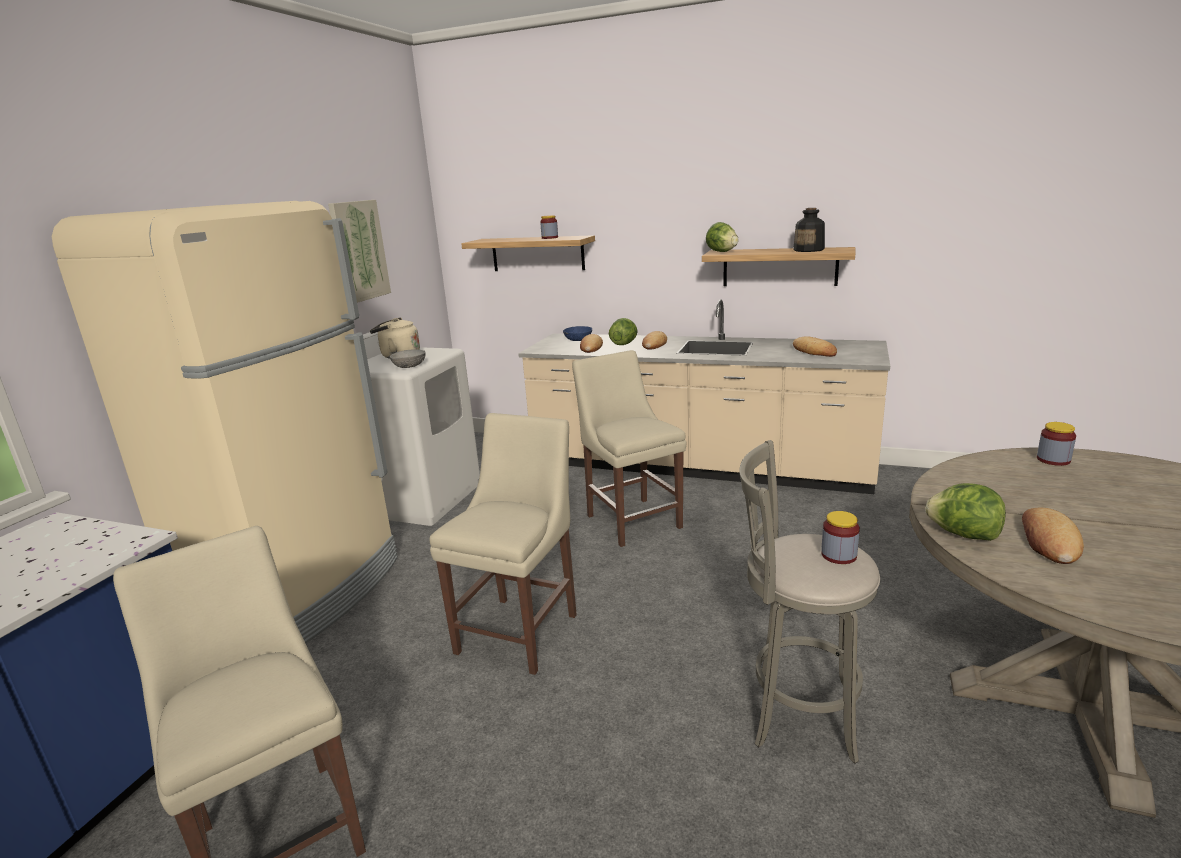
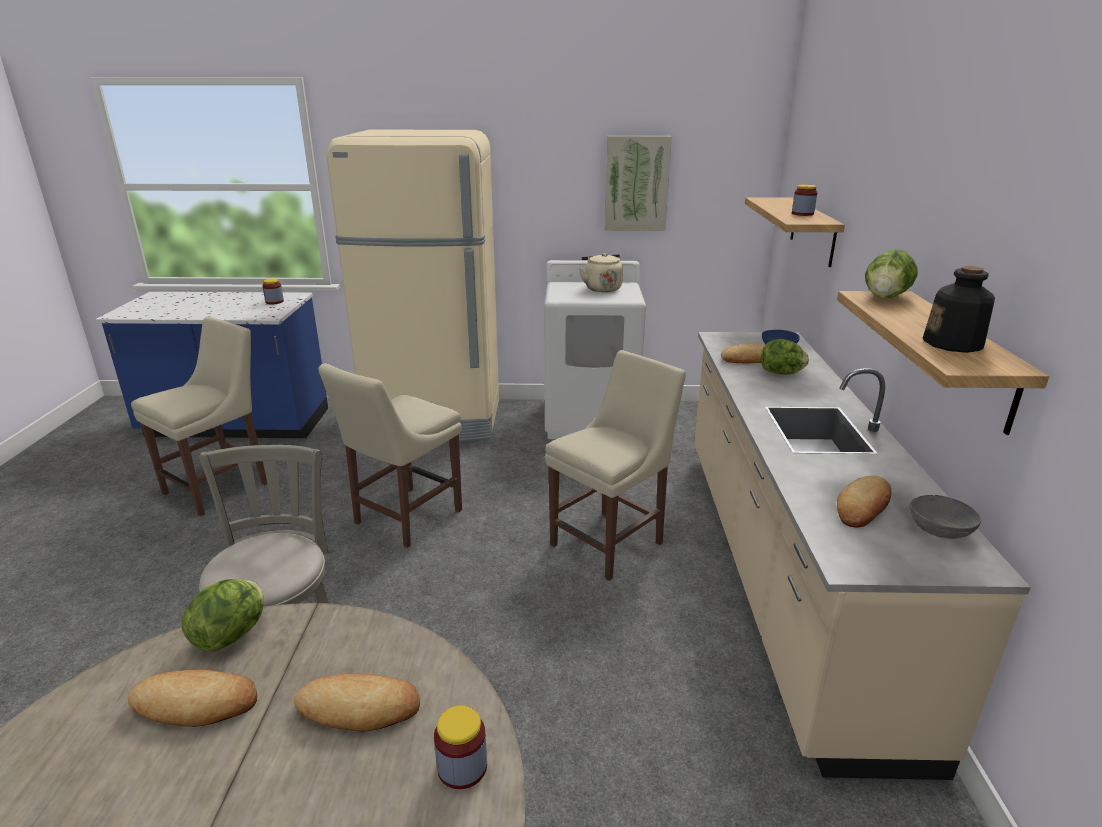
camera: 70 degrees right, 5 degrees up
(410, 366) = (572, 297): grey bowl -> grey bowl (940, 530)
(521, 630) = (404, 518): beige chair -> beige chair turned 120 degrees clockwise
(654, 344) = (795, 389): bread -> bread (359, 708)
(839, 555) = (259, 573): jar -> jar (274, 302)

